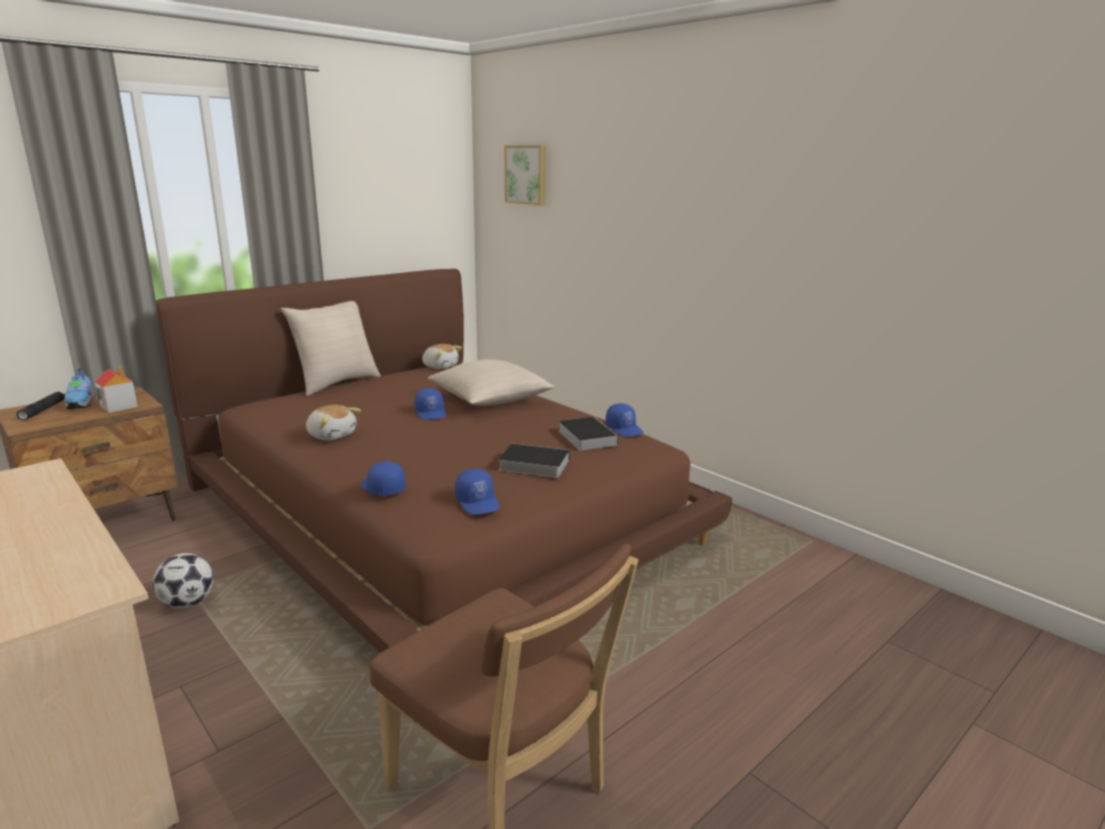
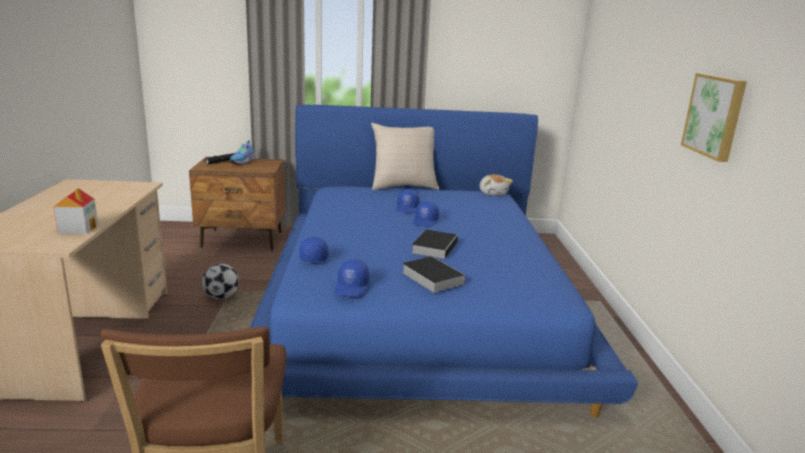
camera: 40 degrees right, 0 degrees up
(118, 406) = (255, 168): toy house -> toy house (78, 228)
(332, 435) = (343, 217): plush toy -> none
(438, 510) = (418, 300): brown bed -> blue bed
(490, 399) = (485, 224): beige pillow -> none
(527, 174) = (610, 36): picture -> picture (715, 116)
(585, 437) = (509, 273): book -> book (434, 247)
(624, 429) = (555, 278): blue cap -> blue cap (407, 208)

